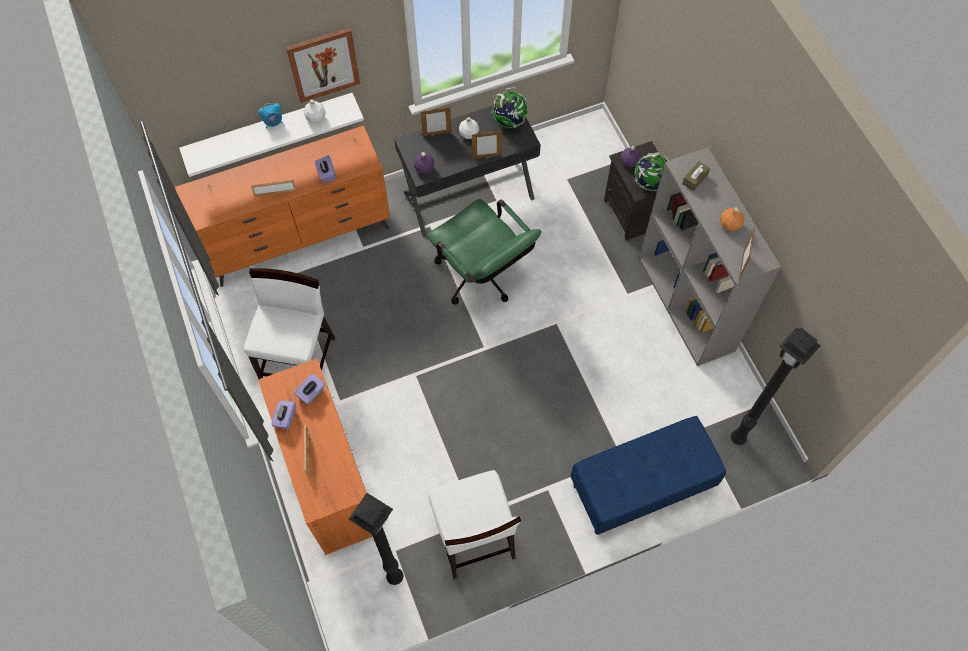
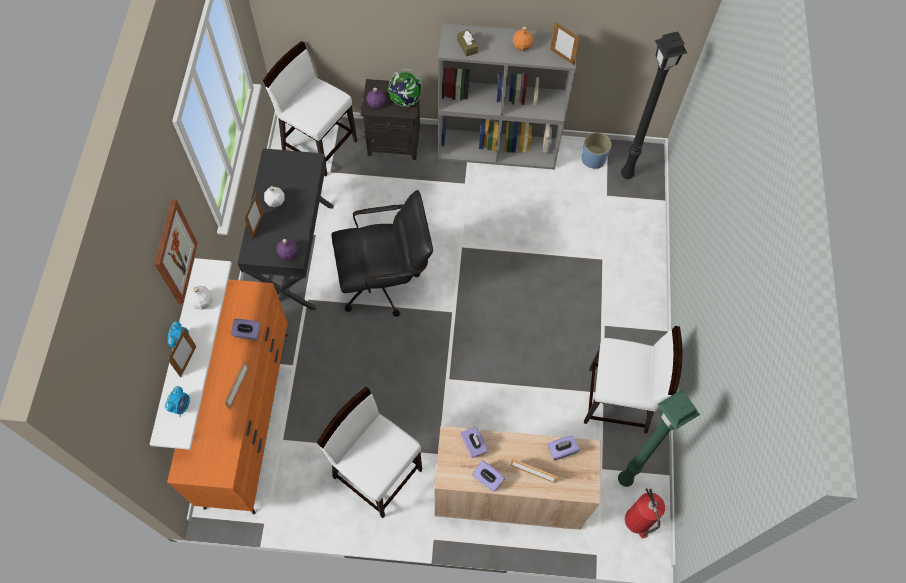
camera: 65 degrees left, 0 degrees up
(219, 151) = (181, 406): none -> alarm clock
(330, 477) = (509, 494): orange cabinet -> beige cabinet
(342, 469) = (561, 450): none -> purple tissue box
(359, 606) = (638, 521): none -> fire extinguisher
(393, 577) = (624, 481): black floor lamp -> green floor lamp
(483, 277) = (385, 281): green office chair -> black office chair
(486, 156) = (308, 199): picture frame -> picture frame (188, 361)
(509, 121) = (284, 164): globe -> none
(589, 156) = (319, 144): none -> white chair
(641, 487) = (634, 258): blue bench -> none
(734, 398) = (593, 159): none -> blue planter

